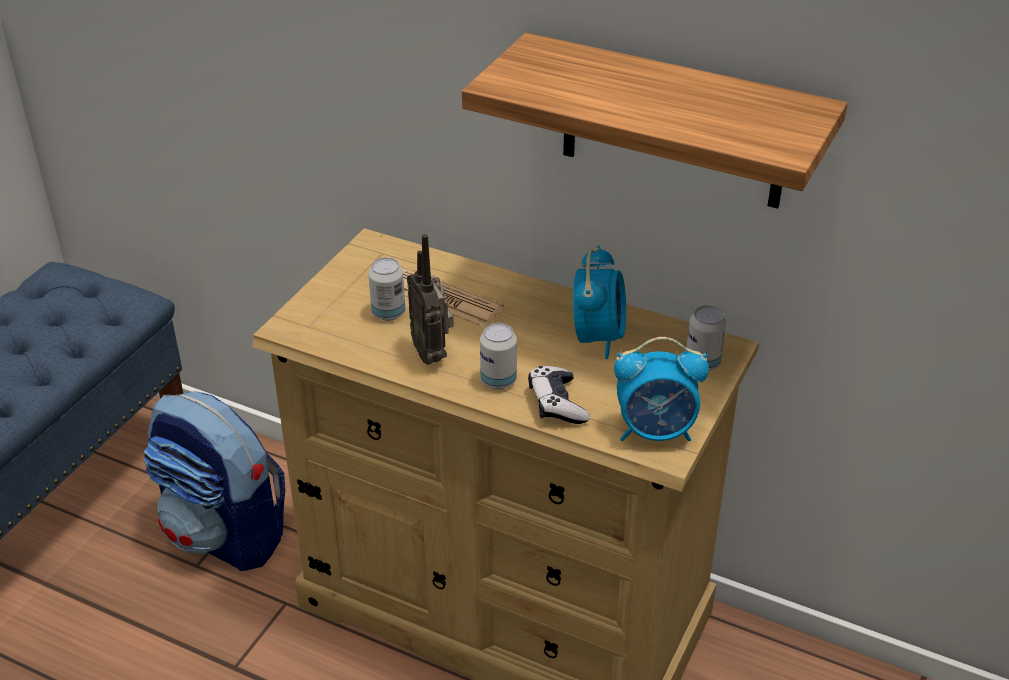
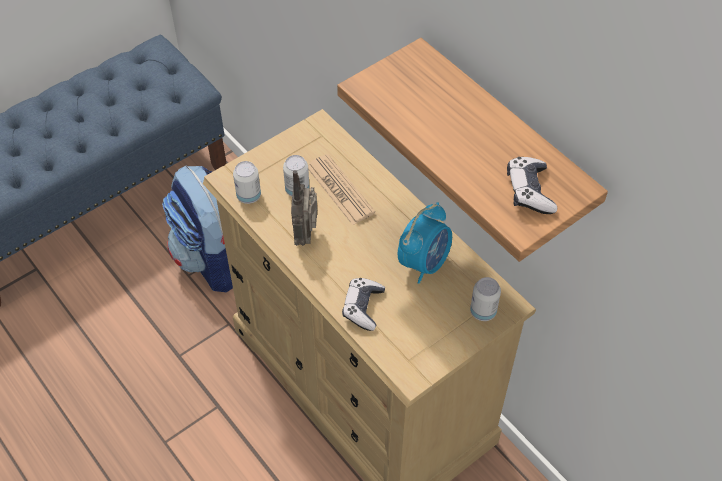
camera: 25 degrees right, 15 degrees up
(498, 381) = (336, 273): can -> can (249, 196)
(656, 431) = (415, 356): alarm clock -> none
(766, 122) = (529, 191): none -> game controller

